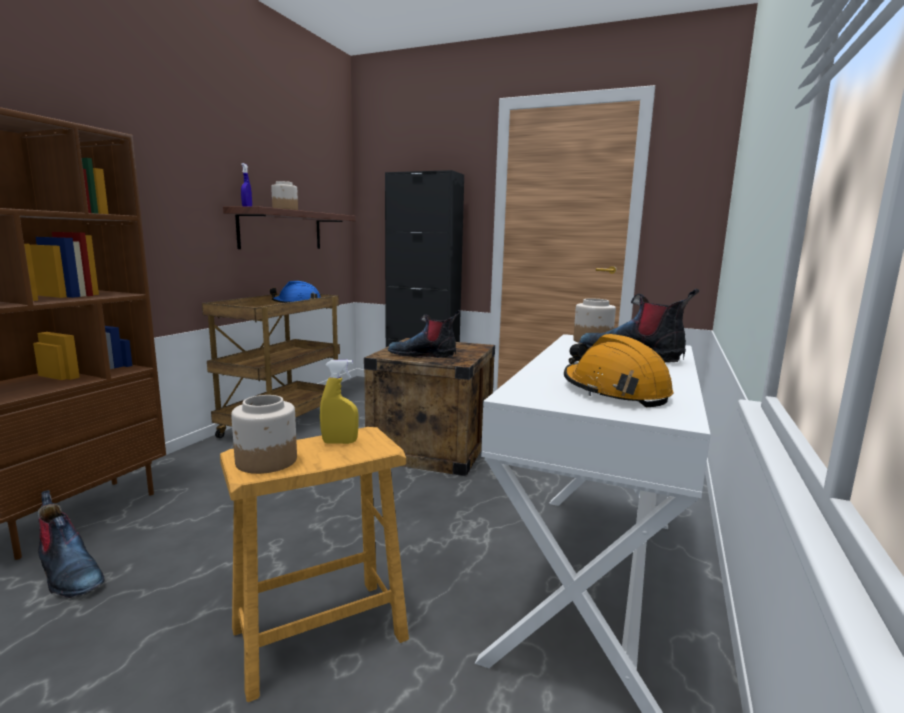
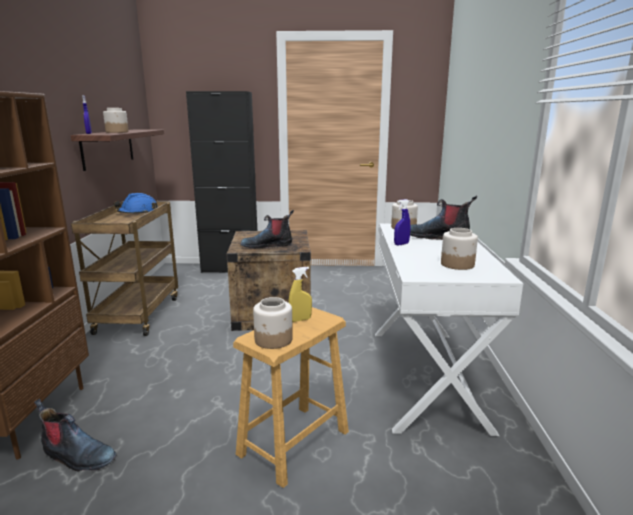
camera: 20 degrees left, 5 degrees up
(558, 358) = (401, 244): none -> blue spray bottle
(614, 391) = (457, 264): orange hard hat -> jar

